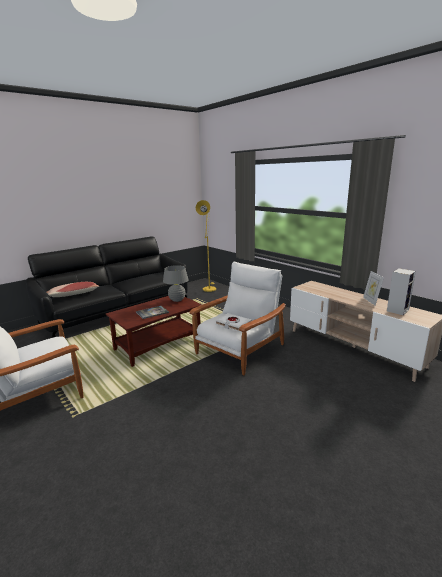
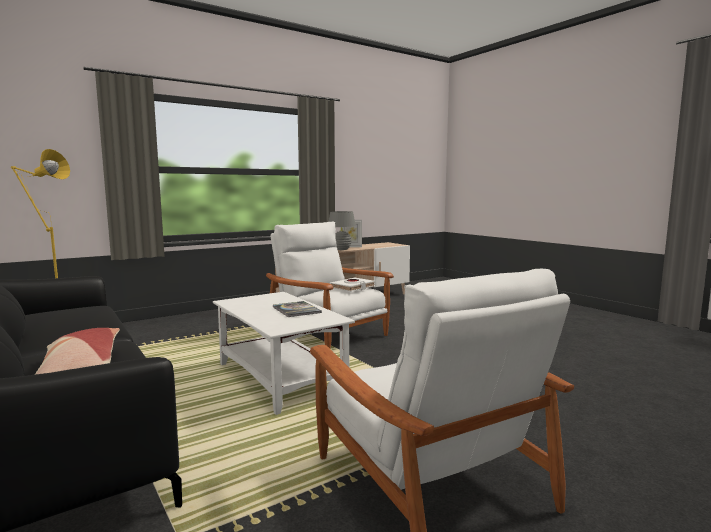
camera: 85 degrees left, 10 degrees down
(159, 344) = (279, 378): brown coffee table -> white coffee table
(177, 300) = (250, 300): grey table lamp -> grey table lamp (341, 249)
(397, 310) = (374, 245): speaker -> none

